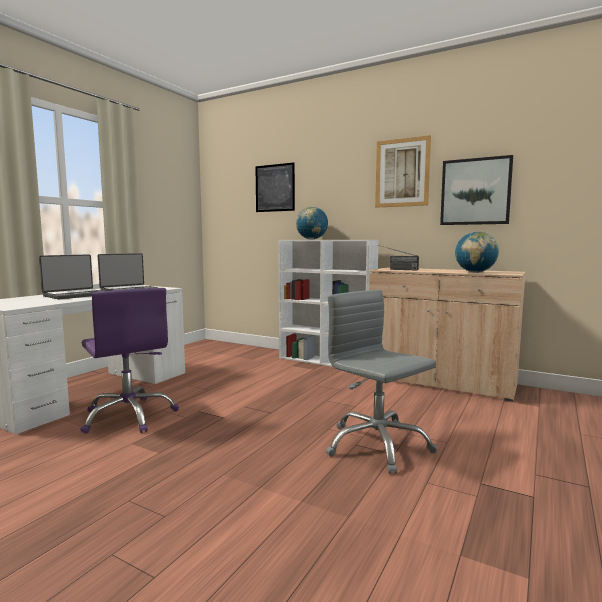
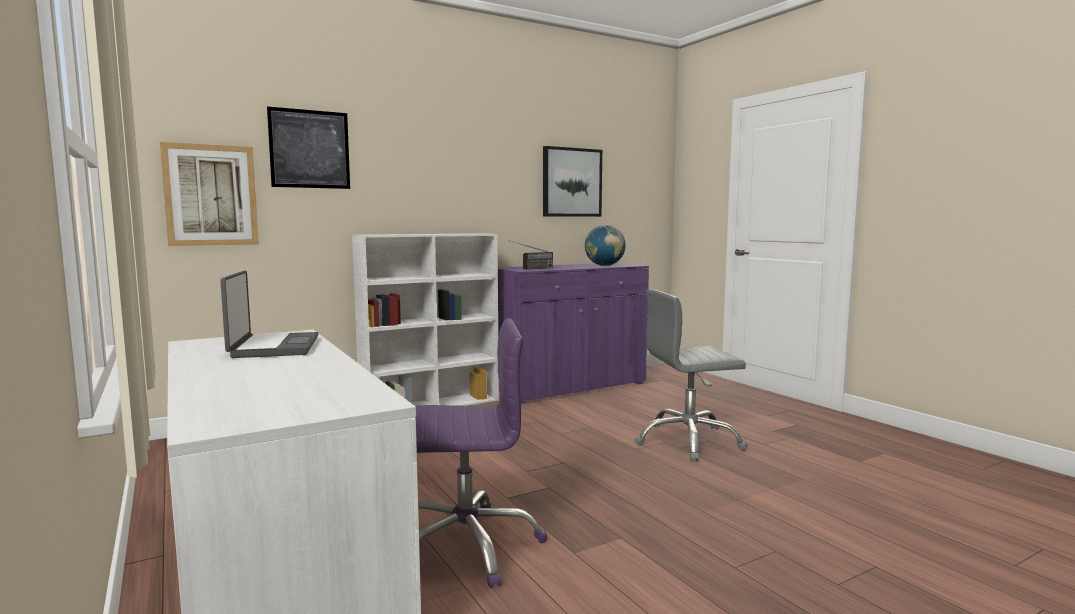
camera: 60 degrees left, 0 degrees up
(76, 295) = (267, 370): laptop -> none
(311, 239) = (402, 234): globe -> none
(402, 173) = (501, 152): picture -> picture (211, 195)
(440, 381) = (570, 387): beige cabinet -> purple cabinet

